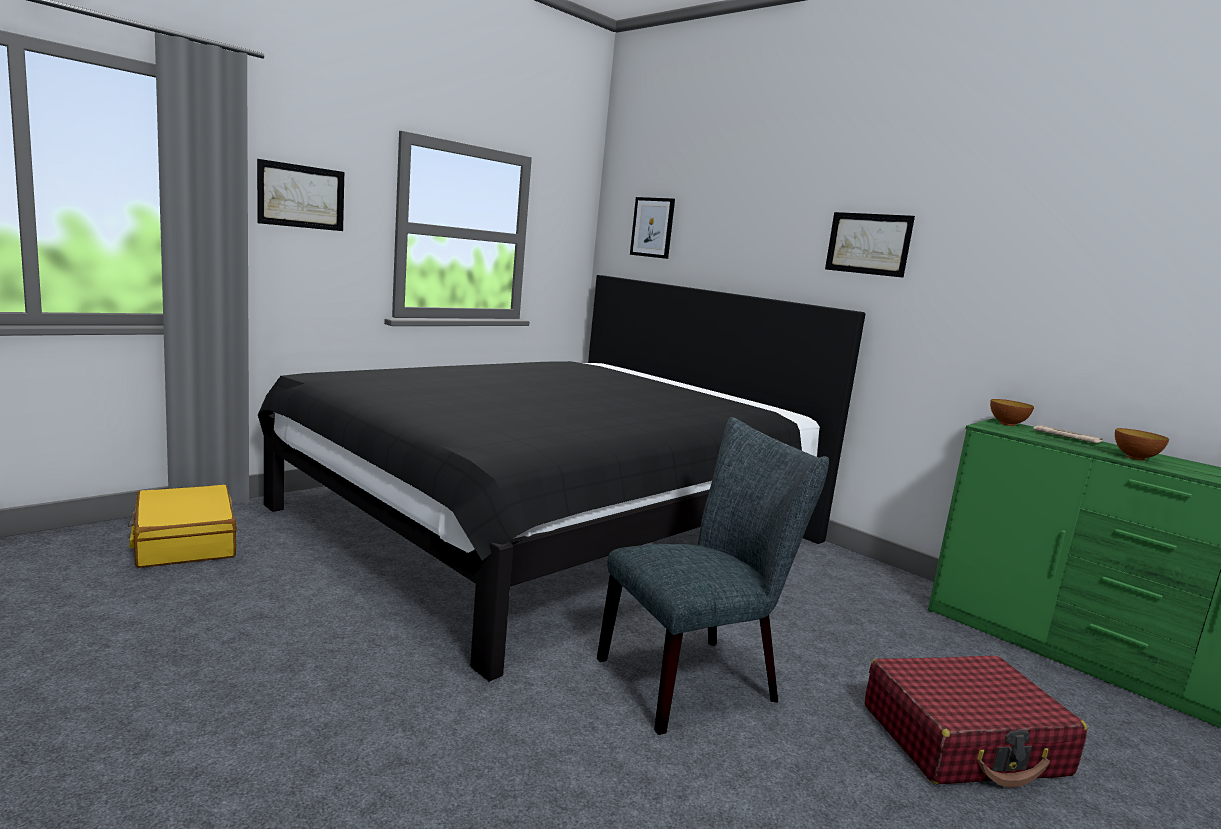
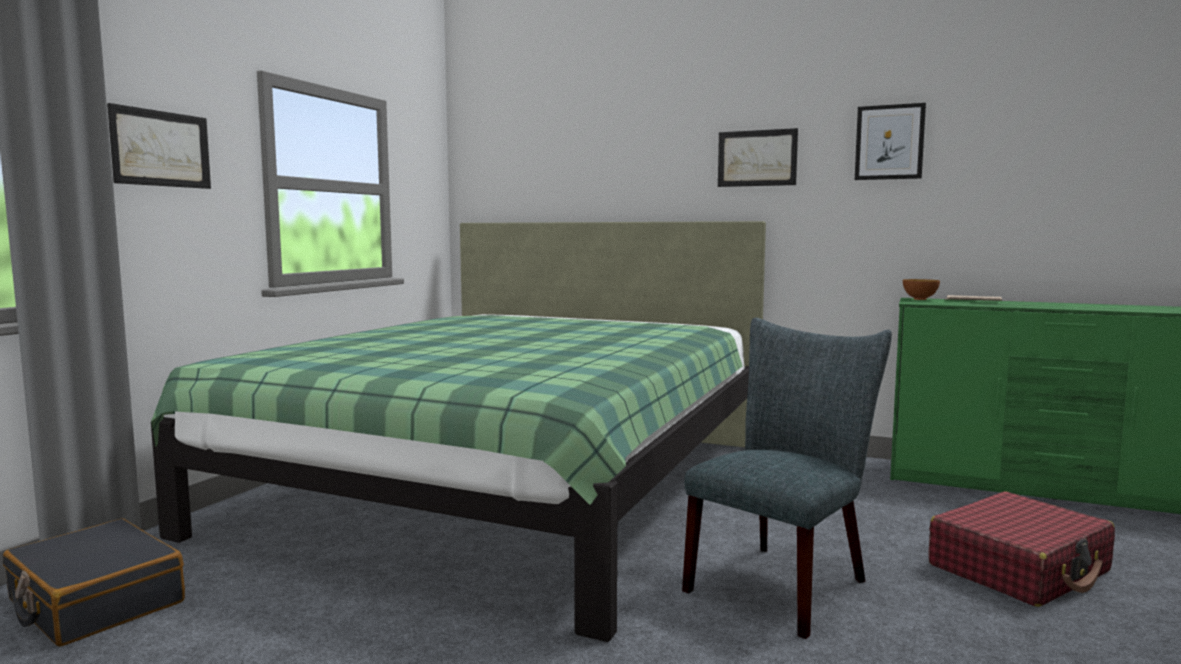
camera: 20 degrees left, 5 degrees down
(184, 542) = (95, 601): yellow suitcase -> black suitcase
(551, 524) = (508, 485): black bed -> green bed
(652, 227) = (518, 167): picture -> picture (889, 142)
(1135, 458) = (1039, 305): bowl -> none

